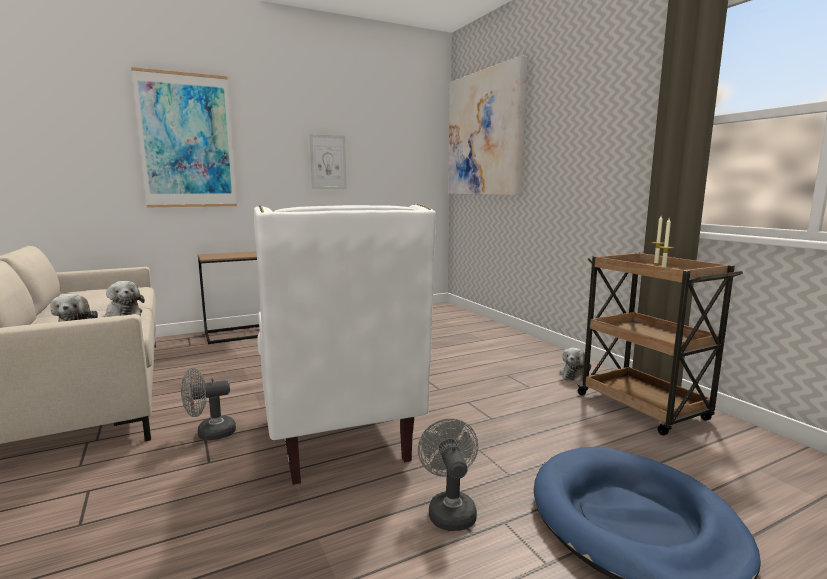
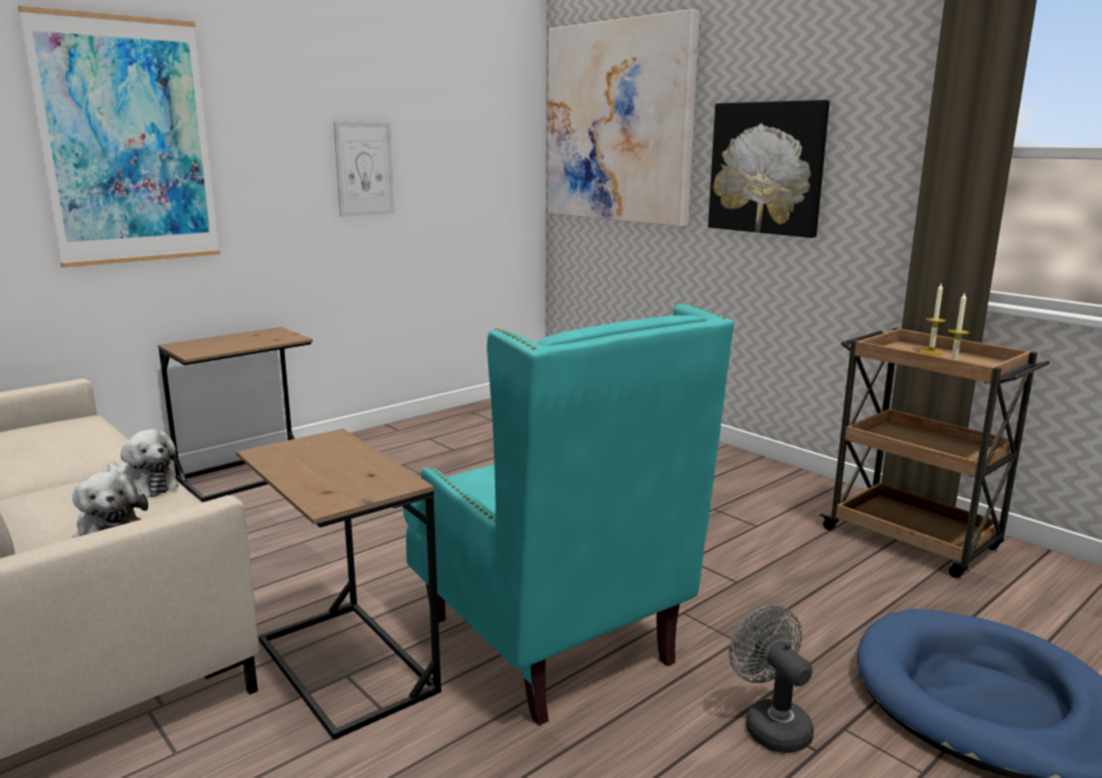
camera: 15 degrees left, 5 degrees up
(210, 433) = (346, 665): grey fan -> brown side table
(340, 437) = (551, 641): white armchair -> turquoise armchair
(565, 152) = (767, 168): none -> picture
(574, 374) = (802, 498): plush toy -> none

